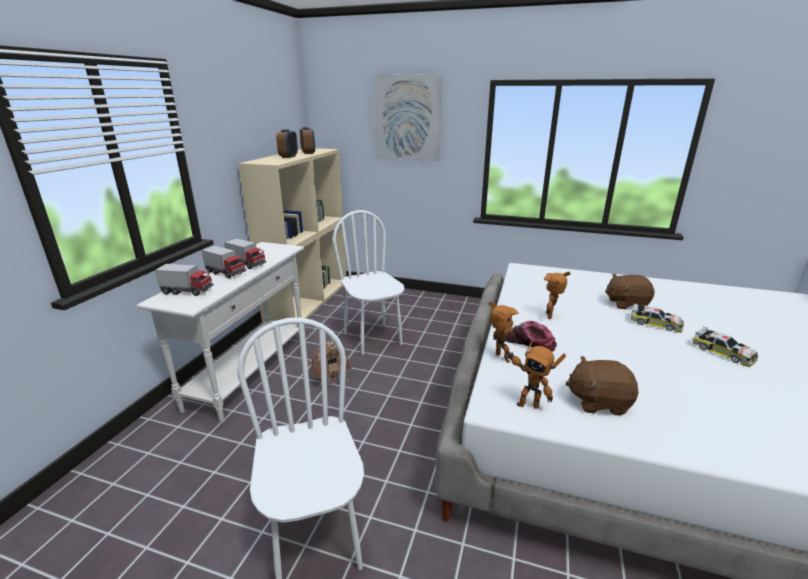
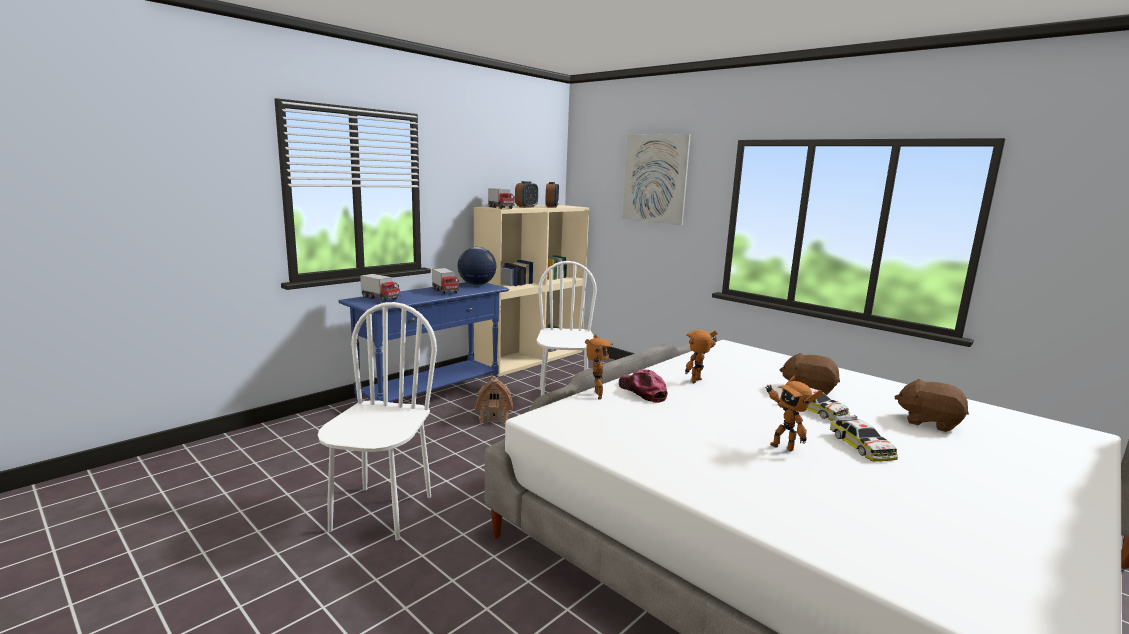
camera: 25 degrees right, 10 degrees down
(226, 273) = (422, 293): toy truck -> toy truck (501, 208)
(250, 372) = (431, 397): white console table -> blue console table
(267, 248) = (476, 285): none -> globe
(527, 404) = (574, 424): toy robot -> toy robot (783, 446)
(598, 401) = (645, 439): brown plush toy -> brown plush toy (928, 422)

